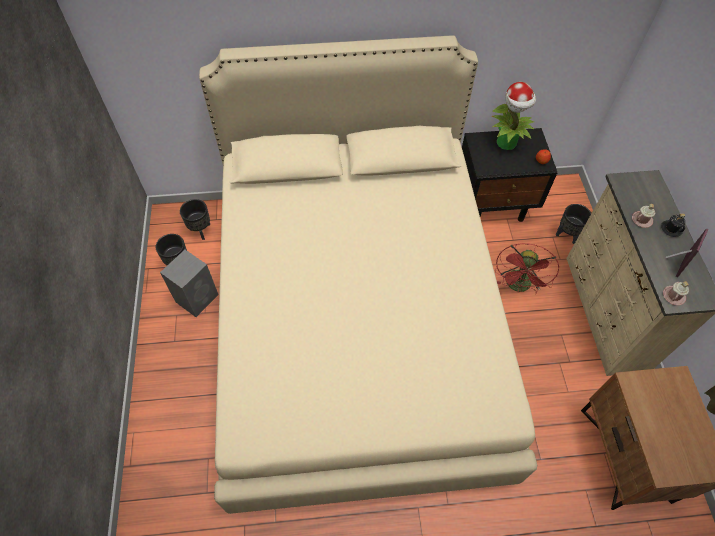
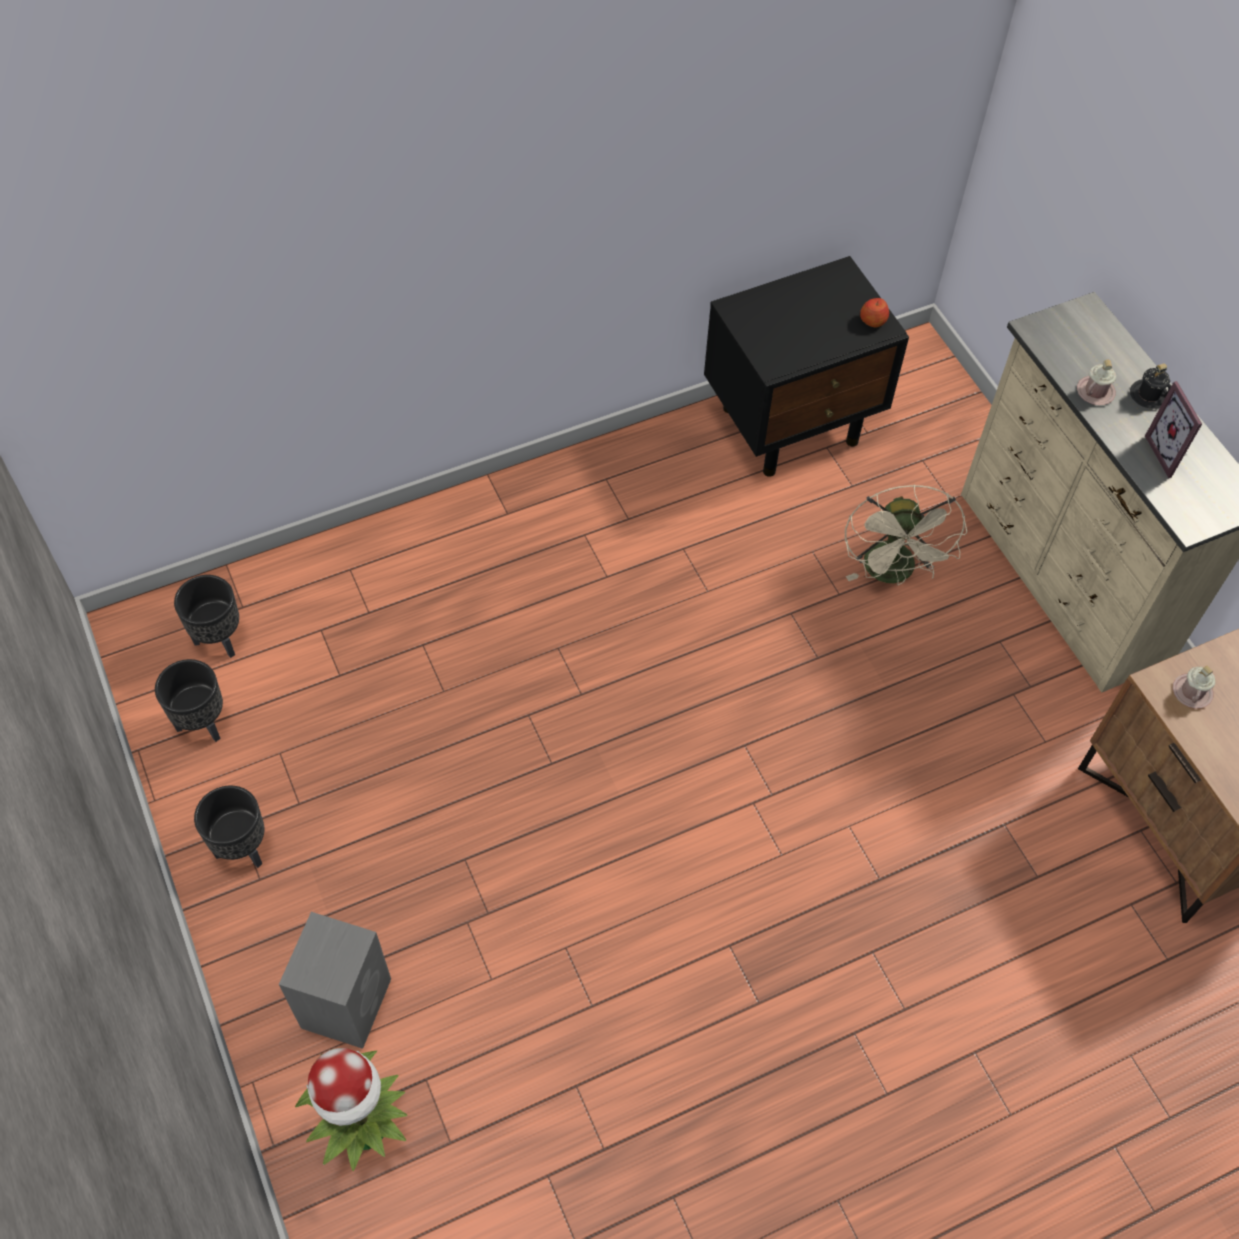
camera: 20 degrees left, 0 degrees up
(197, 297) = (271, 778): grey speaker -> grey speaker (347, 1001)
(356, 324) = (614, 736): beige bed -> none
(507, 143) = (797, 302): potted plant -> potted plant (364, 1126)
(518, 286) = (892, 573): red fan -> beige fan
(566, 235) = (947, 450): black planter -> black planter (241, 849)
(673, 262) = (1170, 454): picture frame -> picture frame turned 150 degrees clockwise
(673, 296) = (1189, 513): pink mug -> pink mug (1192, 692)

